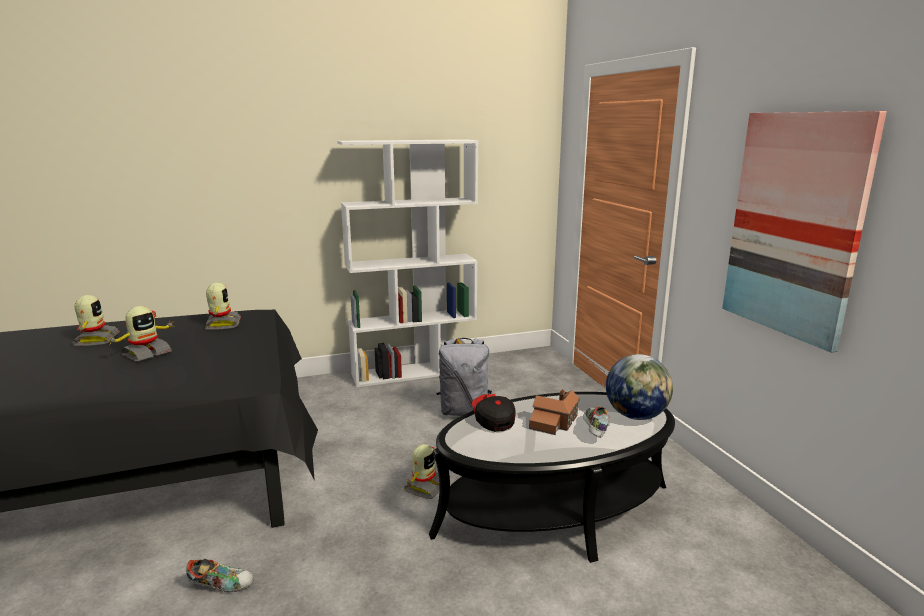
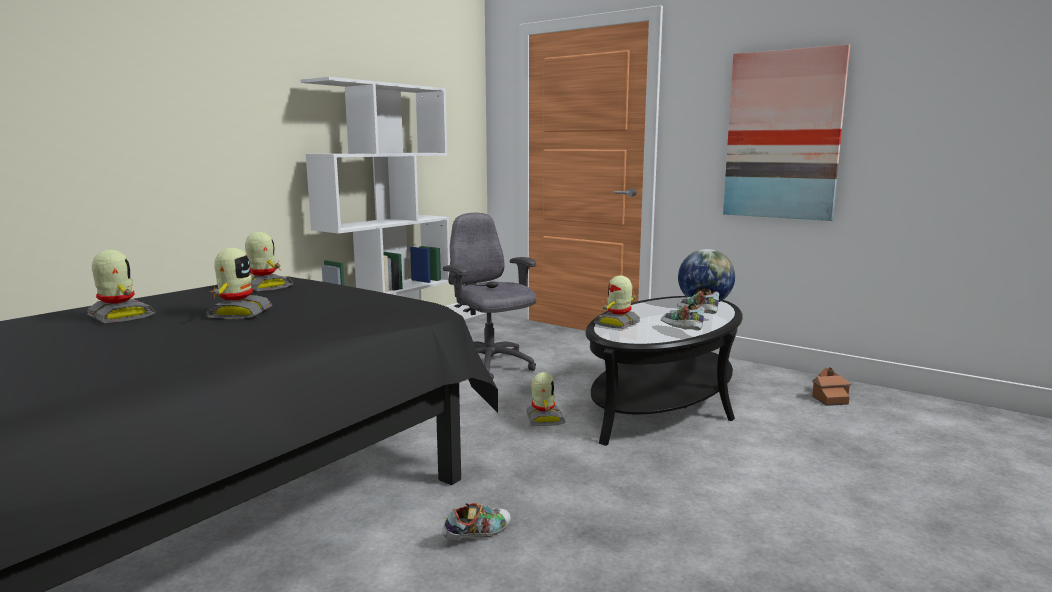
camera: 35 degrees left, 5 degrees down
(464, 411) = (489, 367): grey backpack -> grey office chair
(492, 420) = (618, 324): cap -> toy robot
(530, 450) = (680, 331): none -> shoe
(554, 422) = (661, 316): toy house -> toy house (829, 397)

